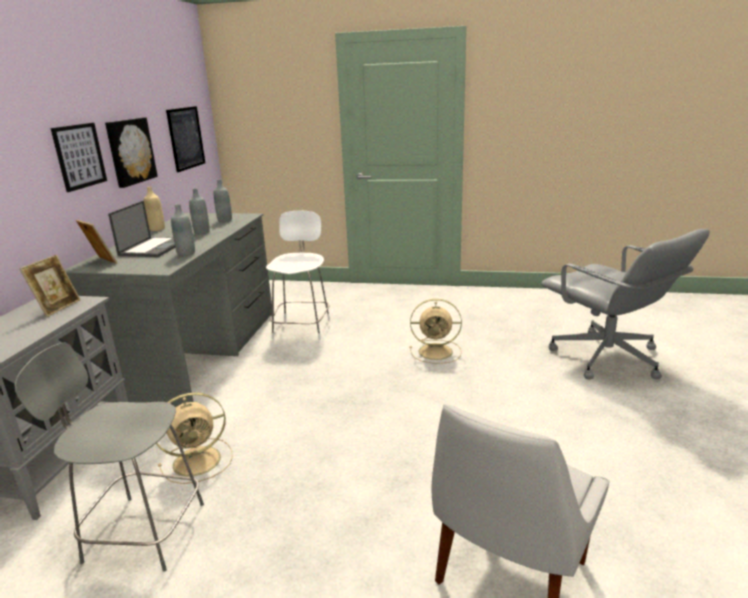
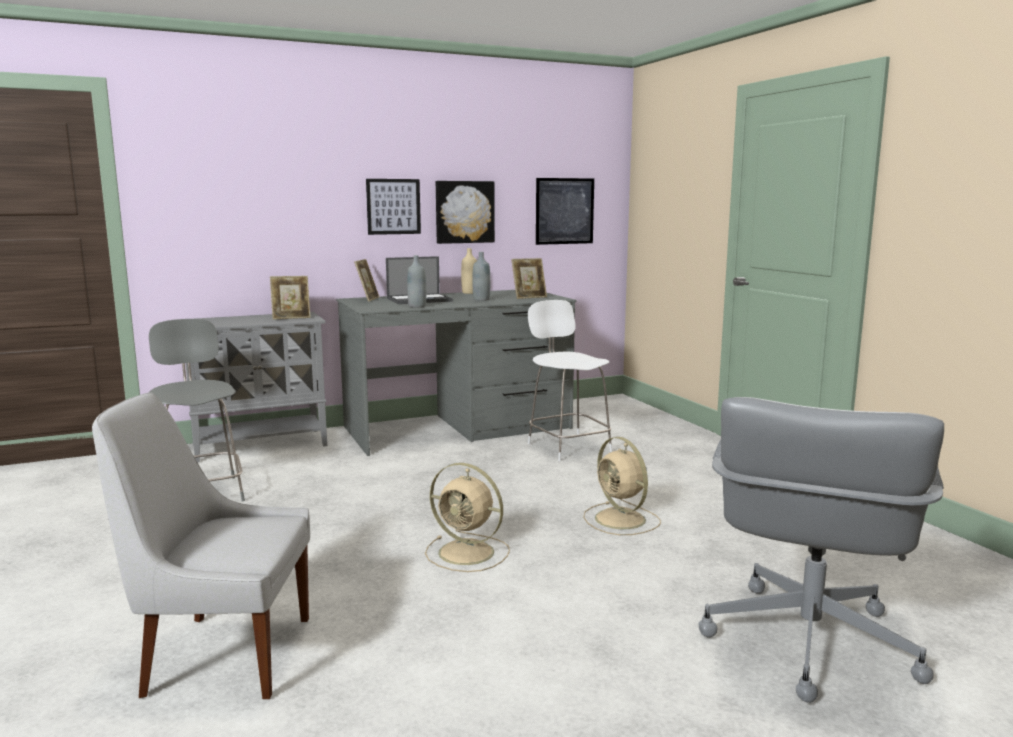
camera: 55 degrees right, 10 degrees down
(199, 460) = (297, 481): beige fan -> beige fan (468, 553)
(225, 220) = (529, 297): grey bottle -> picture frame
(302, 327) = (567, 446): white chair -> white chair turned 90 degrees counterclockwise

